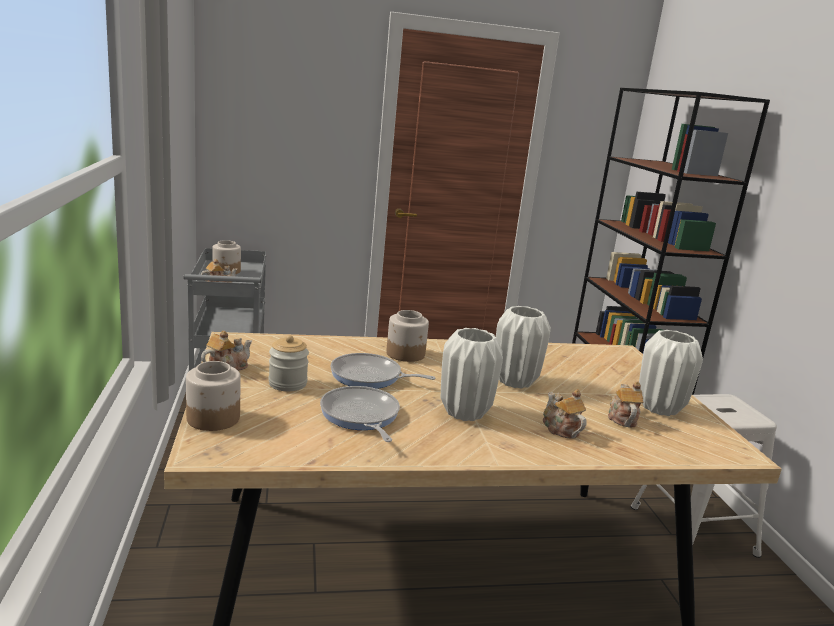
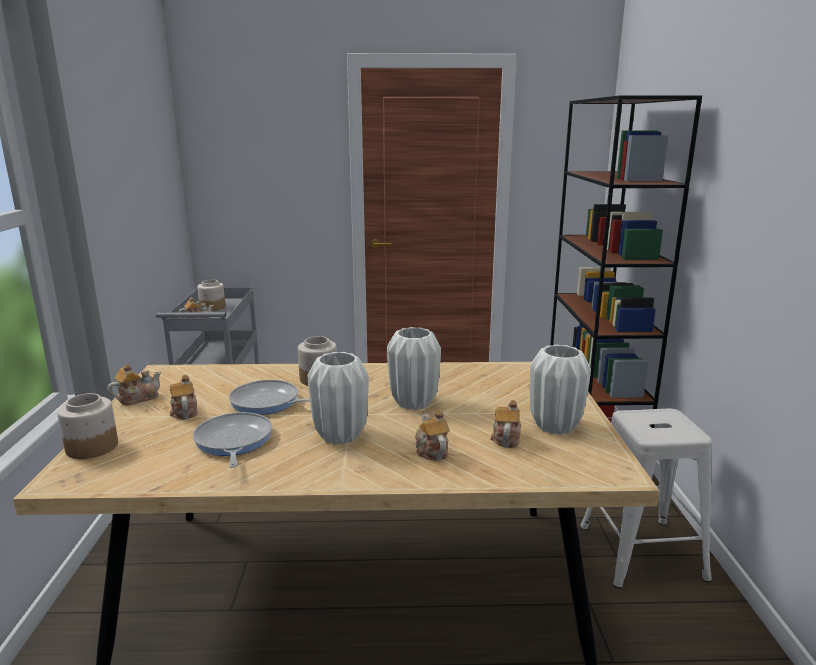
camera: 10 degrees right, 0 degrees up
(287, 383) = (184, 411): jar -> teapot

